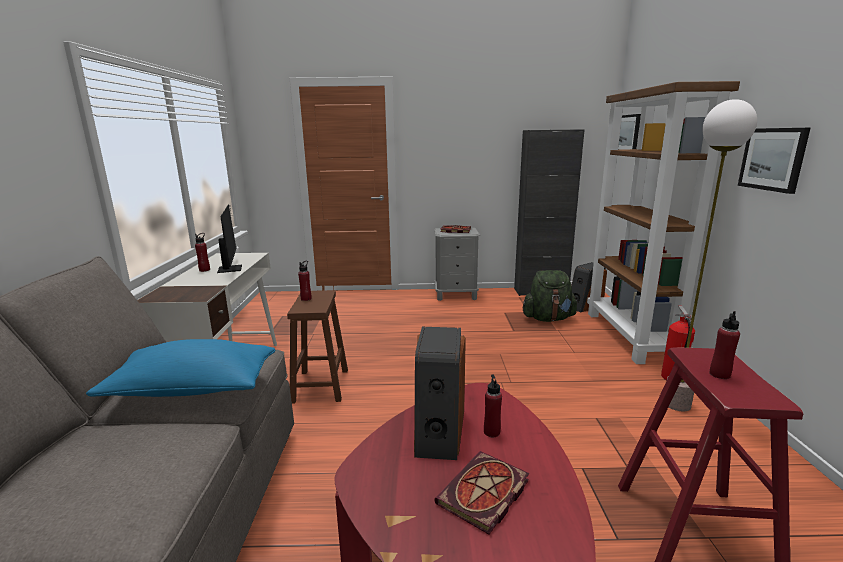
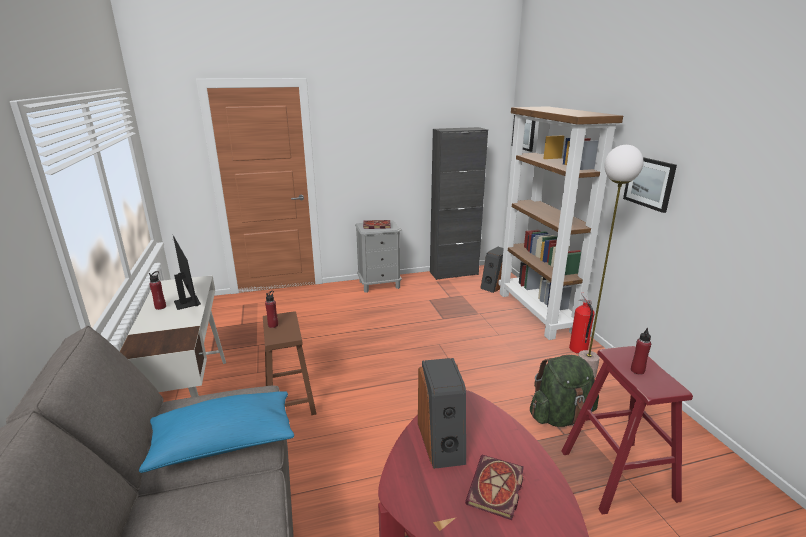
camera: 15 degrees left, 5 degrees up
(491, 432) = (482, 435): red bottle -> none
(548, 318) = (468, 302): green backpack -> green backpack (561, 416)

